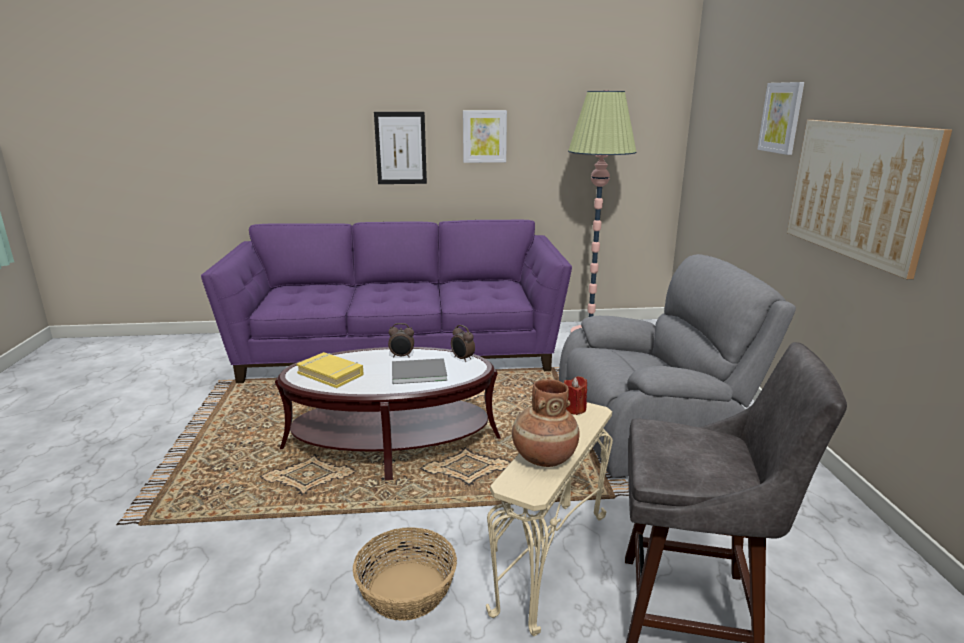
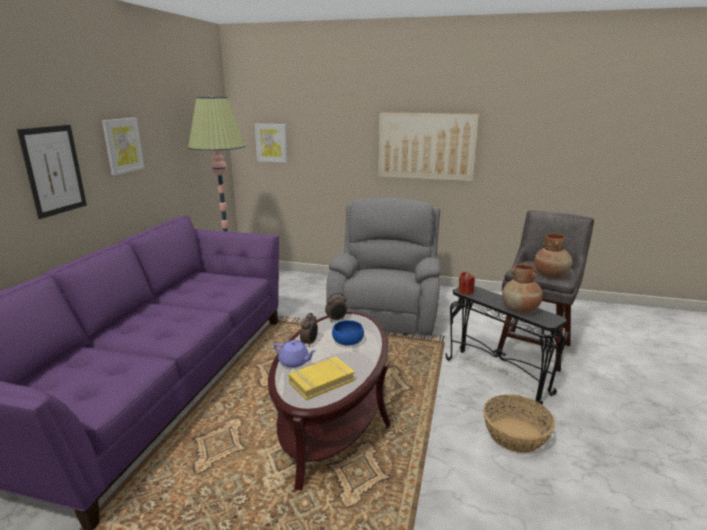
camera: 70 degrees left, 0 degrees up
(360, 357) = (294, 362): none -> purple teapot
(417, 372) = (347, 341): grey book -> blue bowl
(552, 563) = (496, 376): beige side table -> black side table
(670, 459) = (551, 275): none -> brown vase
(781, 118) = (349, 112): picture -> picture (271, 142)

